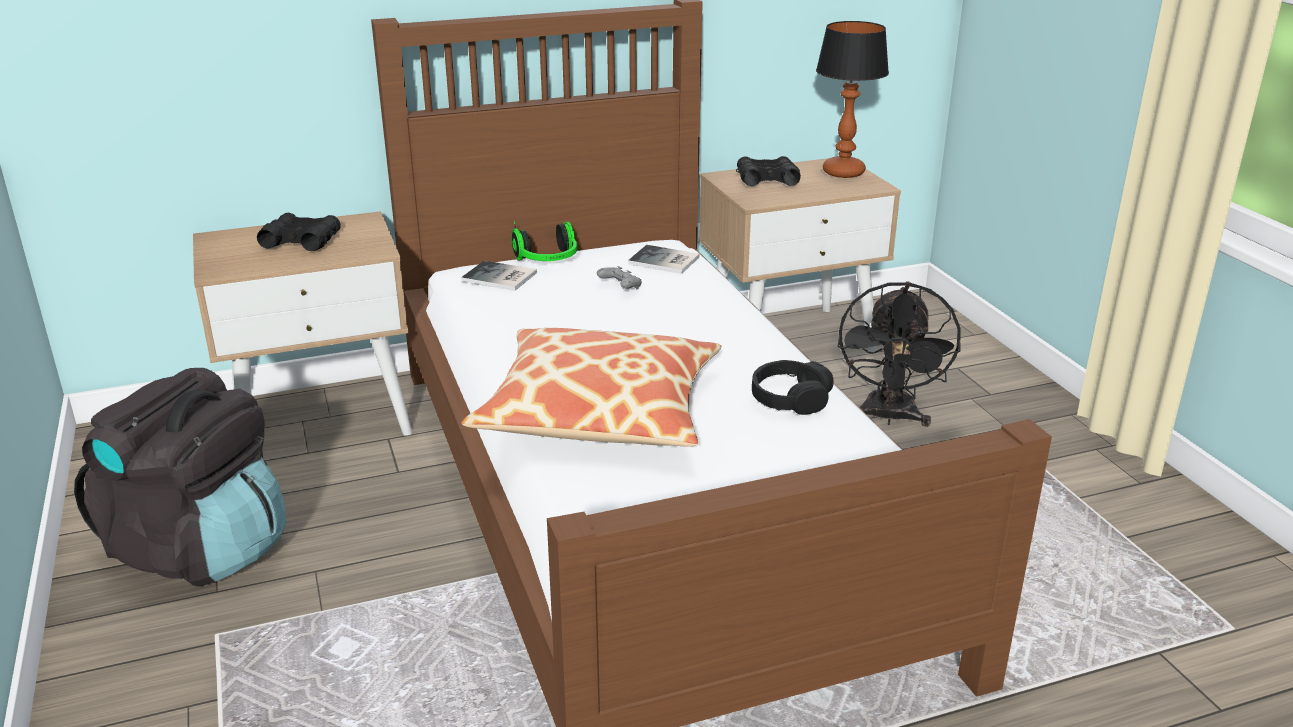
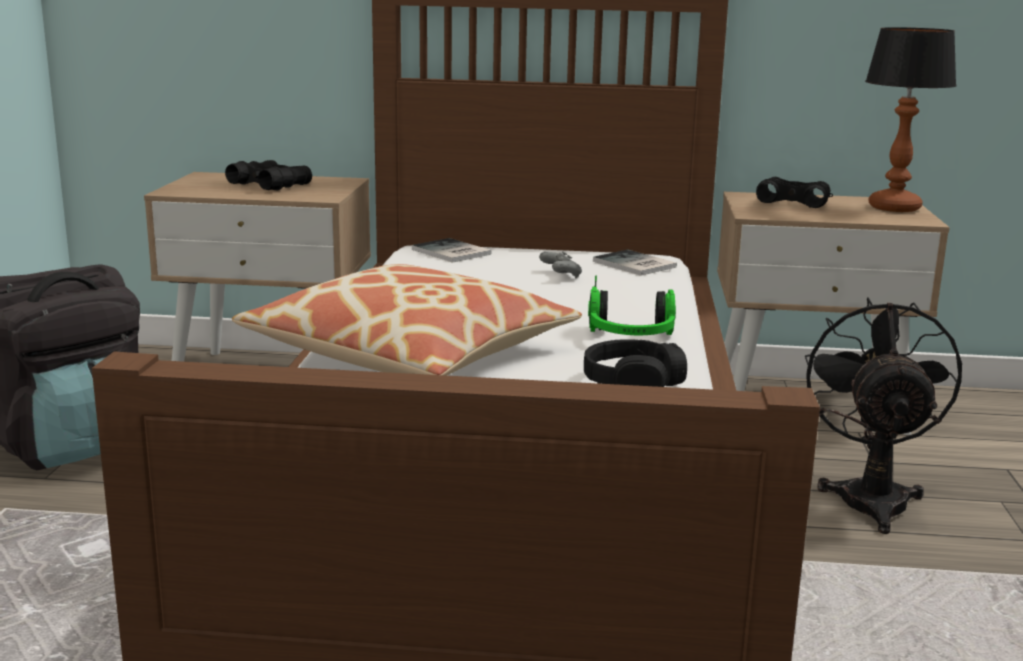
camera: 25 degrees right, 10 degrees down
(548, 261) = (517, 250): headphones -> headphones (631, 338)
(889, 417) = (870, 496): black fan -> black fan turned 150 degrees clockwise

